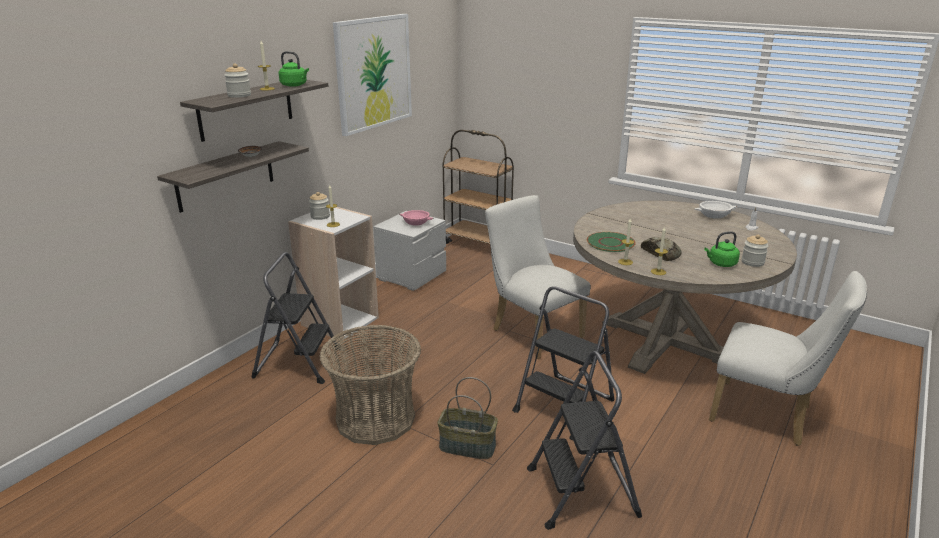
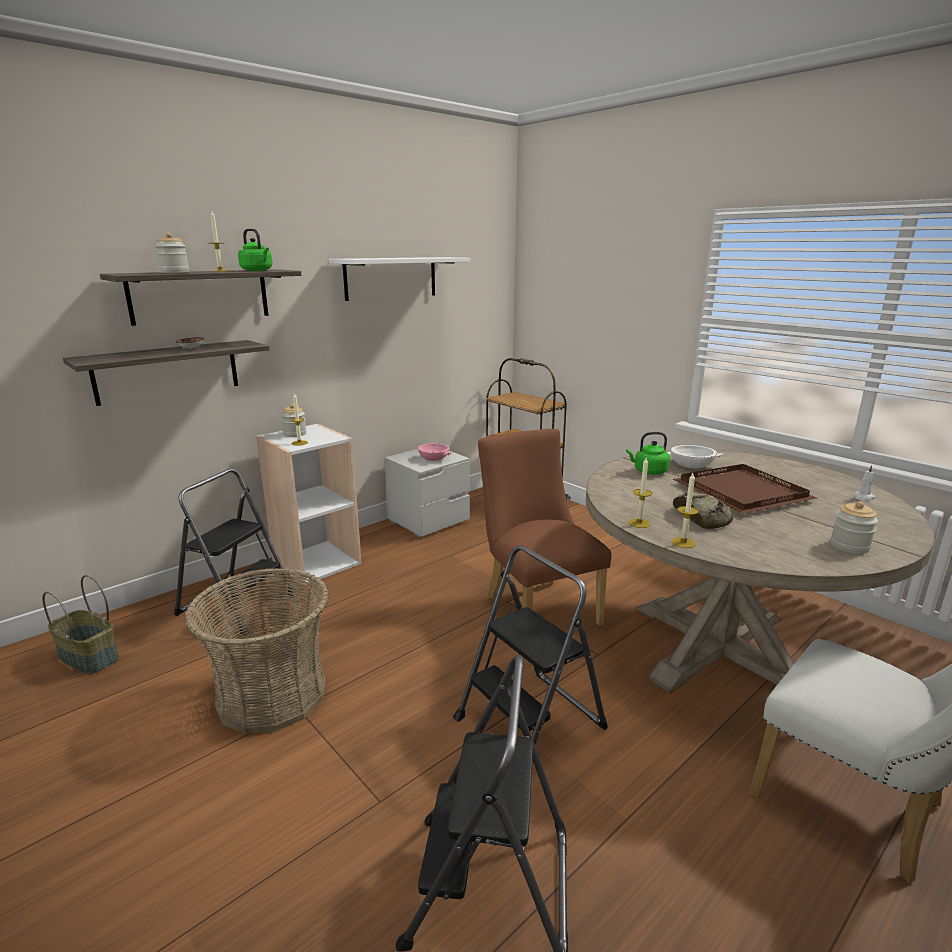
camera: 15 degrees right, 5 degrees down
(373, 73) = (391, 278): picture -> white shelf
(466, 447) = (360, 763): basket -> basket (87, 658)
(532, 331) = (537, 606): white chair -> brown chair
(610, 243) = (632, 496): green plate -> none
(677, 232) = (741, 491): none -> brown tray
(714, 216) = (808, 476): white bowl -> white bowl (691, 465)
(721, 264) = (793, 542): green kettle -> green kettle (648, 471)

